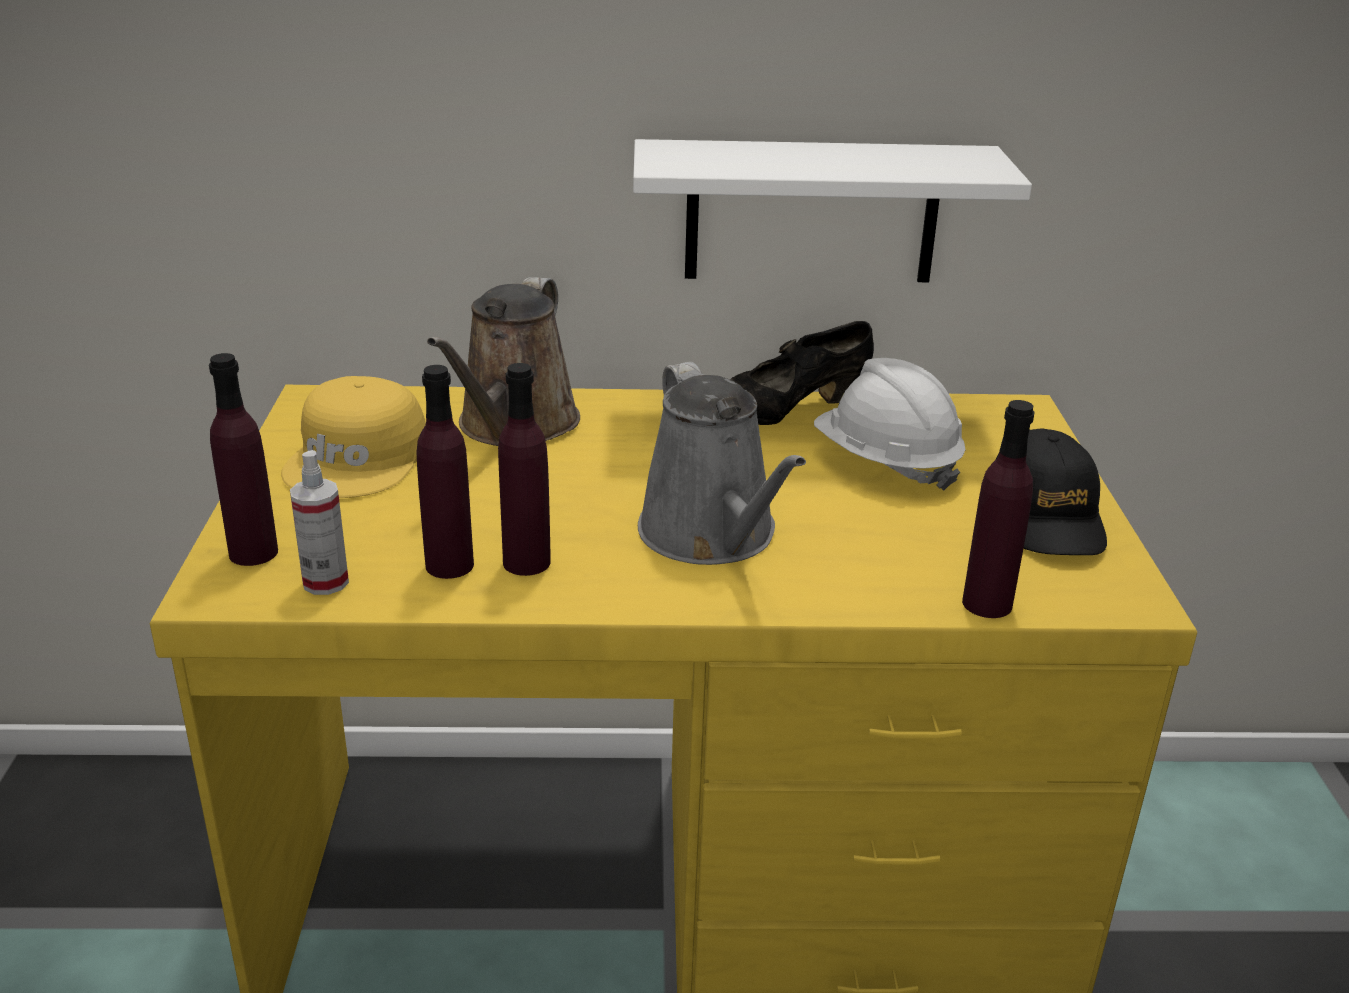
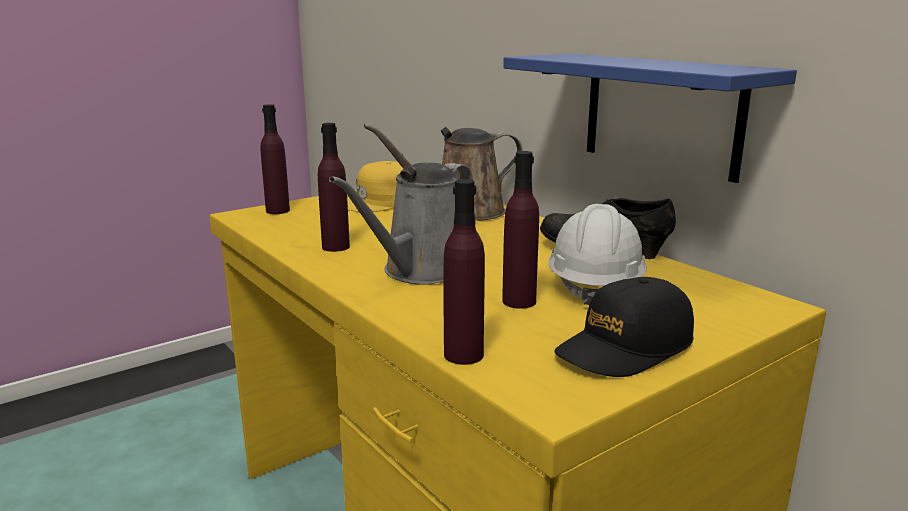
camera: 55 degrees right, 10 degrees down
(325, 582) = (270, 225): spray bottle -> none
(449, 565) = (312, 237): purple bottle -> purple bottle (519, 301)
(811, 212) = (661, 114): white shelf -> blue shelf

